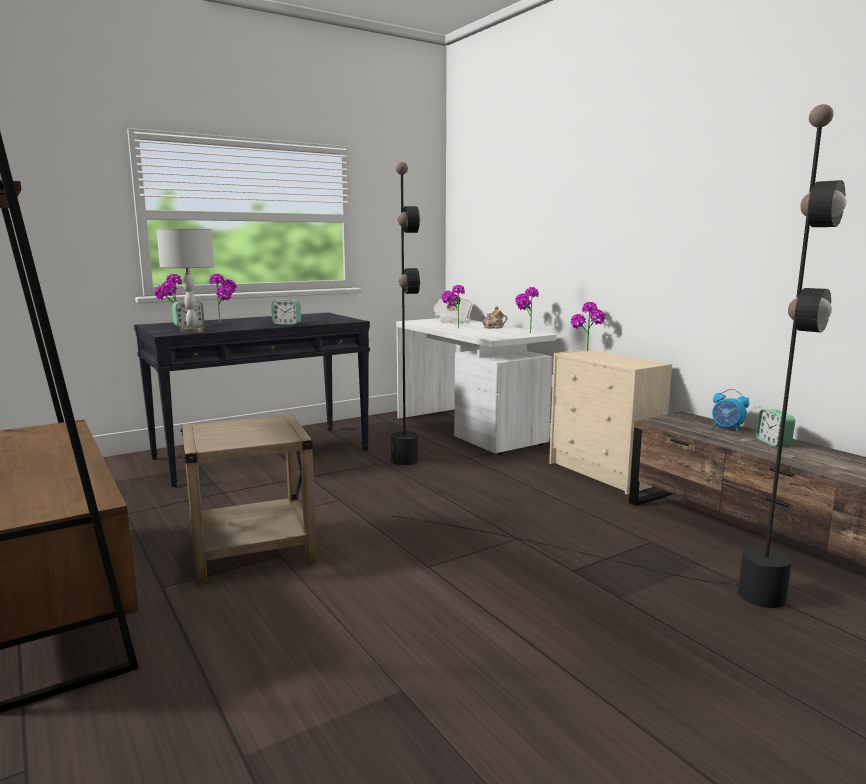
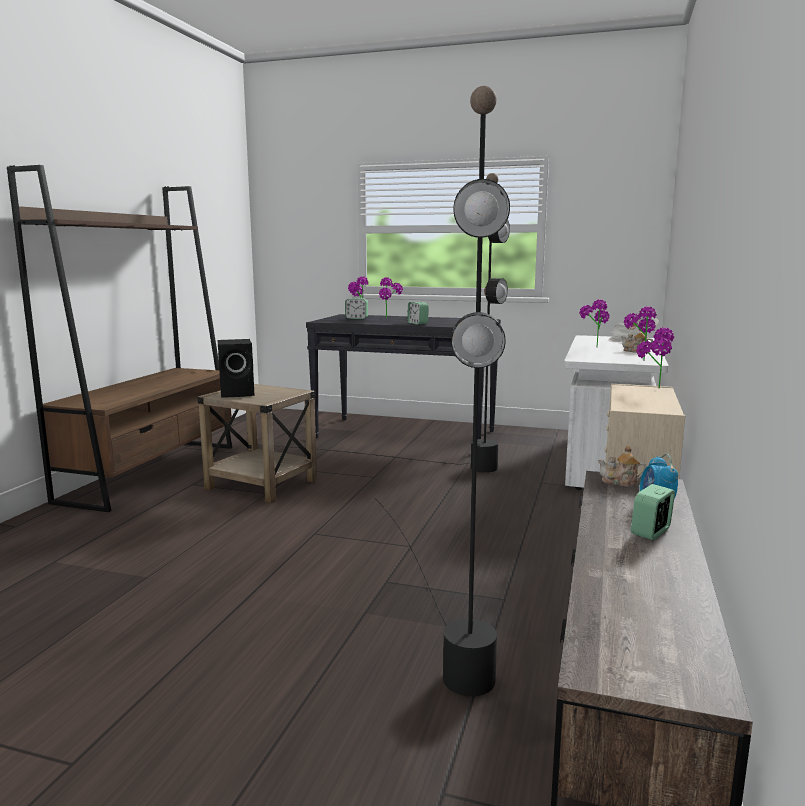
camera: 50 degrees right, 0 degrees up
(192, 331) = (339, 321): grey table lamp -> none
(225, 437) = (238, 393): none -> black speaker
(671, 422) = (620, 482): none -> teapot

